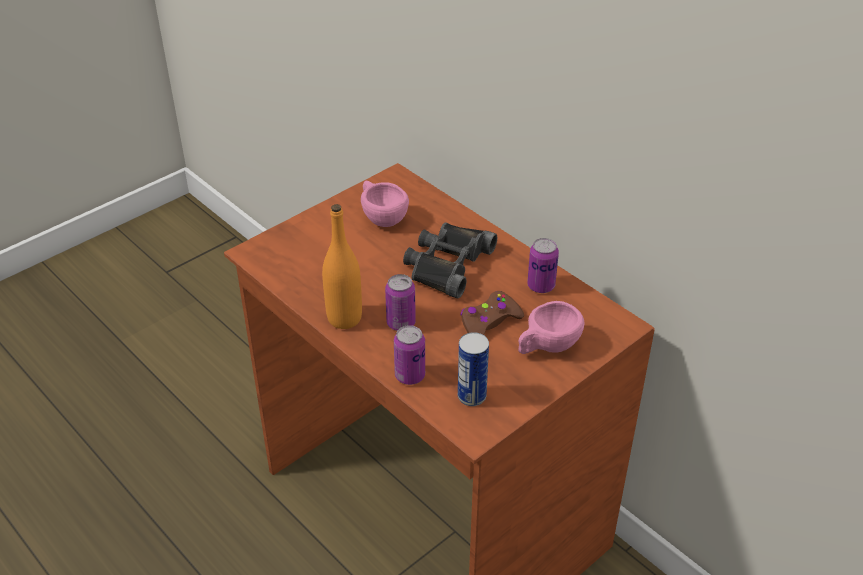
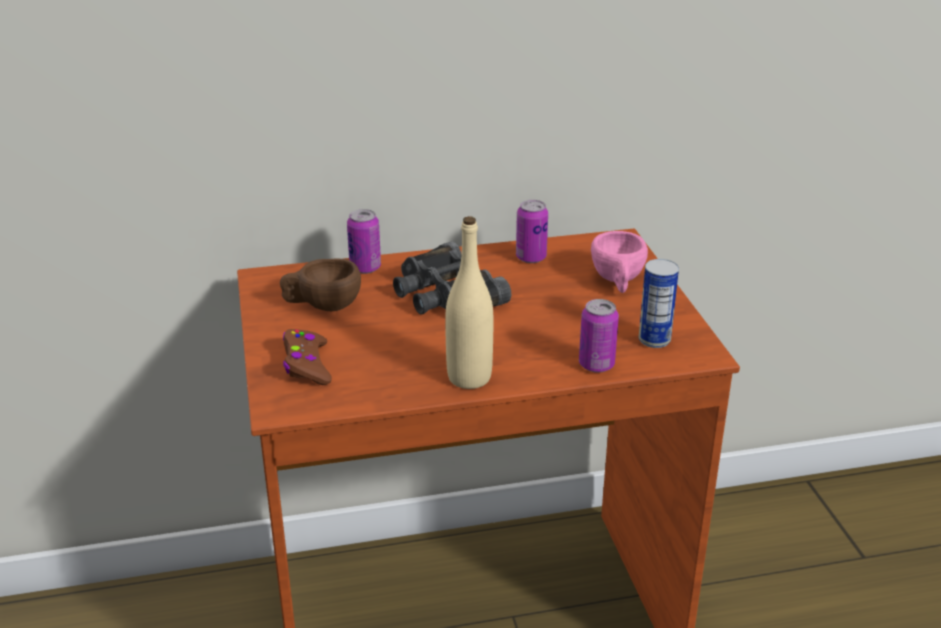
camera: 60 degrees left, 10 degrees down
(344, 318) = (469, 378): orange bottle -> beige bottle
(381, 217) = (322, 306): pink cup -> brown cup
(401, 323) = (511, 346): can -> can (365, 268)
(489, 323) = (557, 299): brown game controller -> brown game controller (307, 365)

